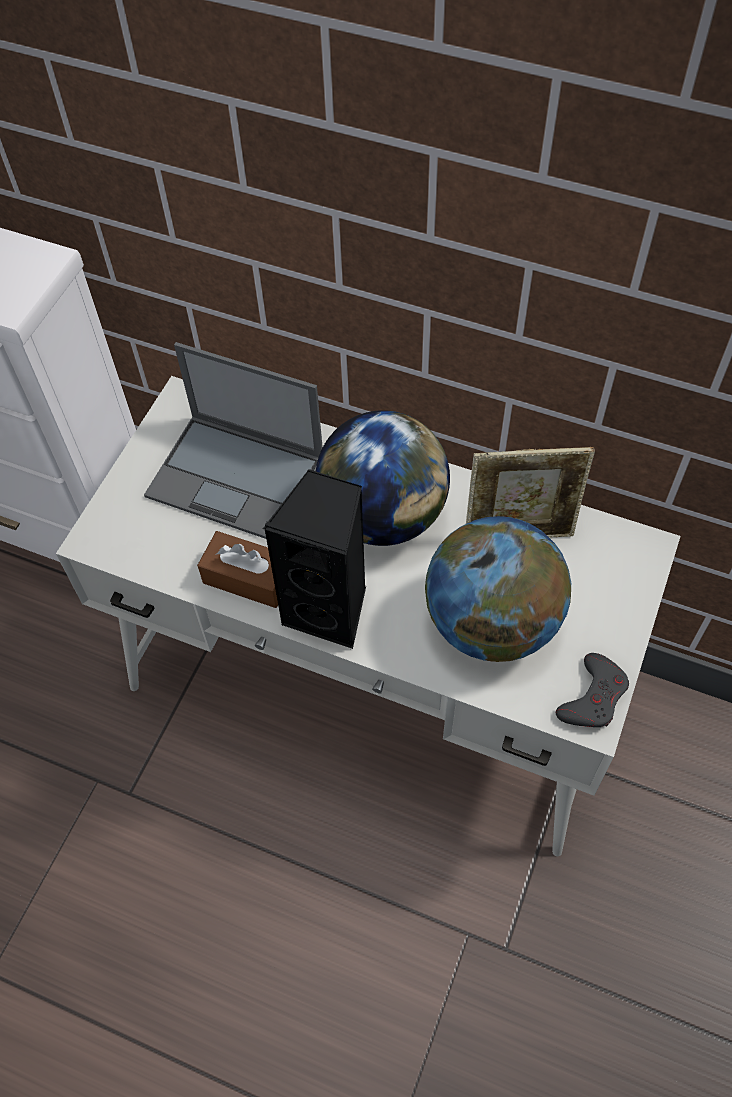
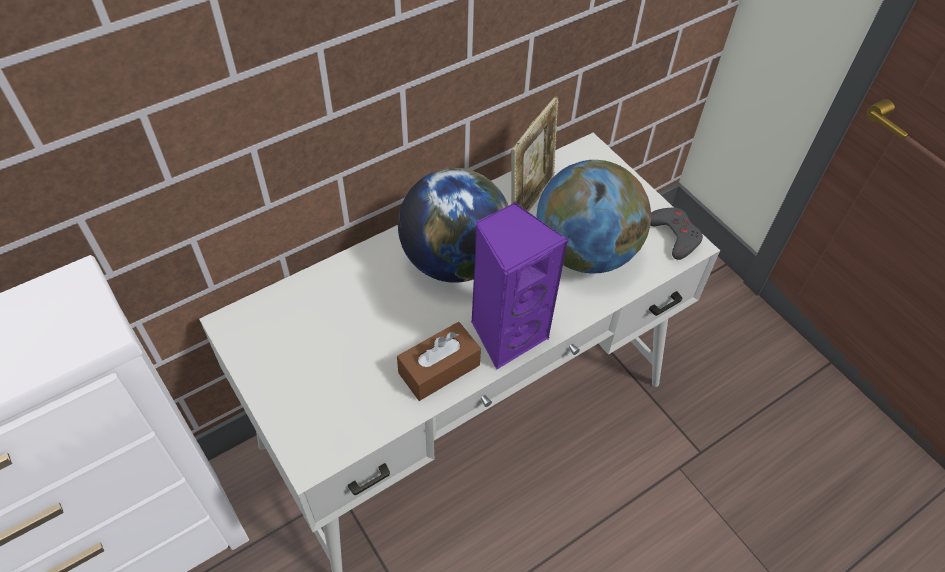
camera: 60 degrees left, 5 degrees down
(237, 477) = (342, 327): laptop -> none
(330, 609) = (506, 333): black speaker -> purple speaker

